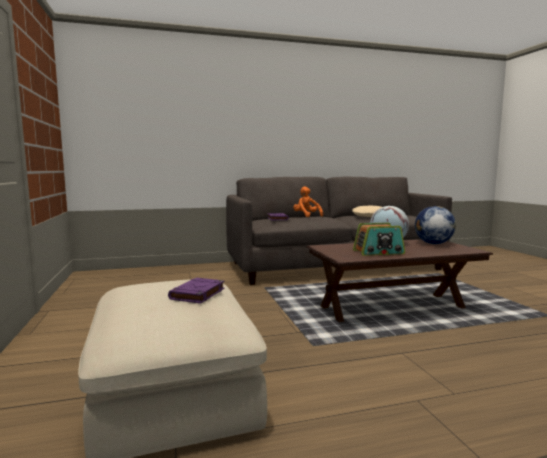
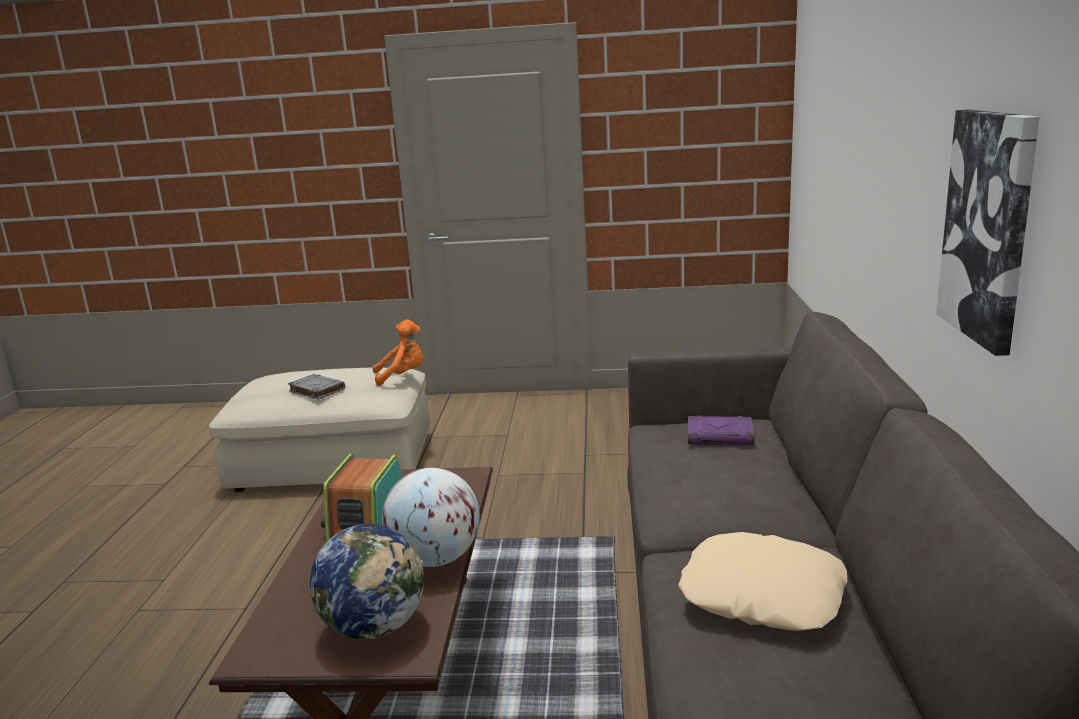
camera: 110 degrees right, 10 degrees up
(197, 294) = (316, 390): purple book -> grey book
(304, 138) = (989, 227): none -> picture
(306, 216) = (749, 472): orange plush toy -> orange plush toy (402, 376)

